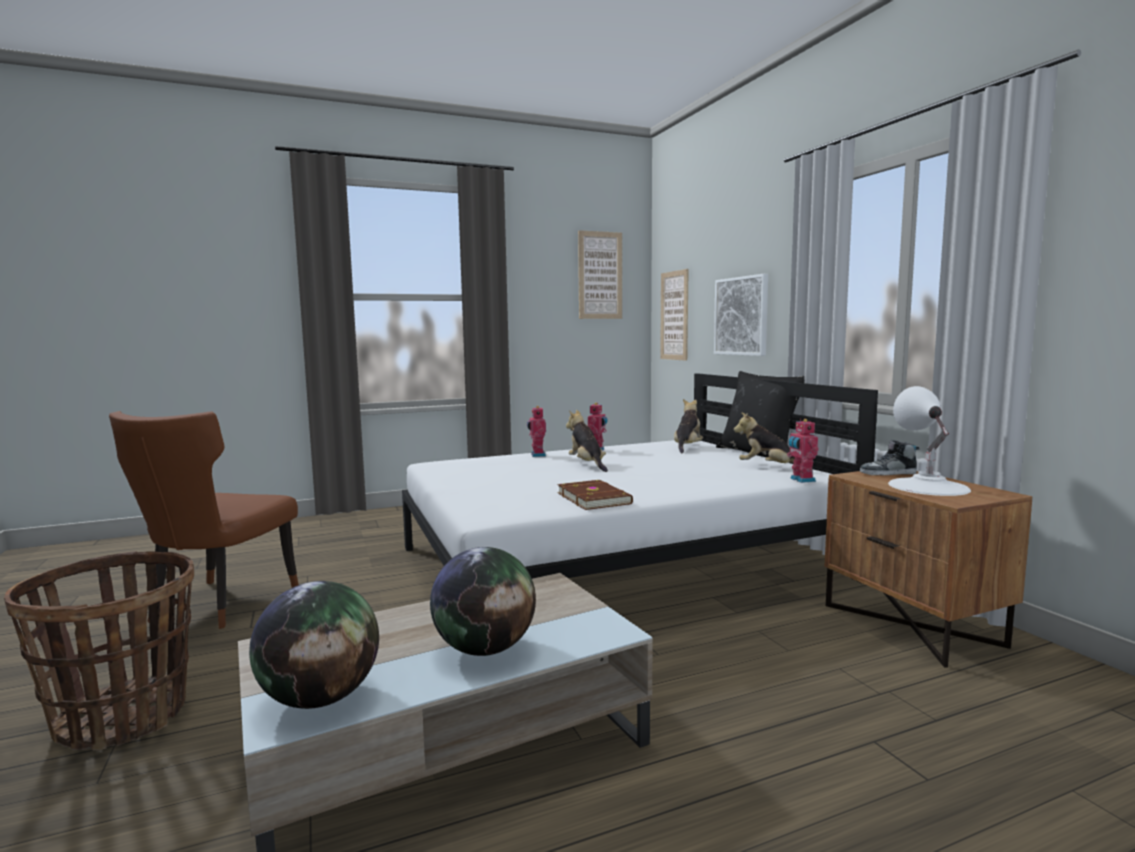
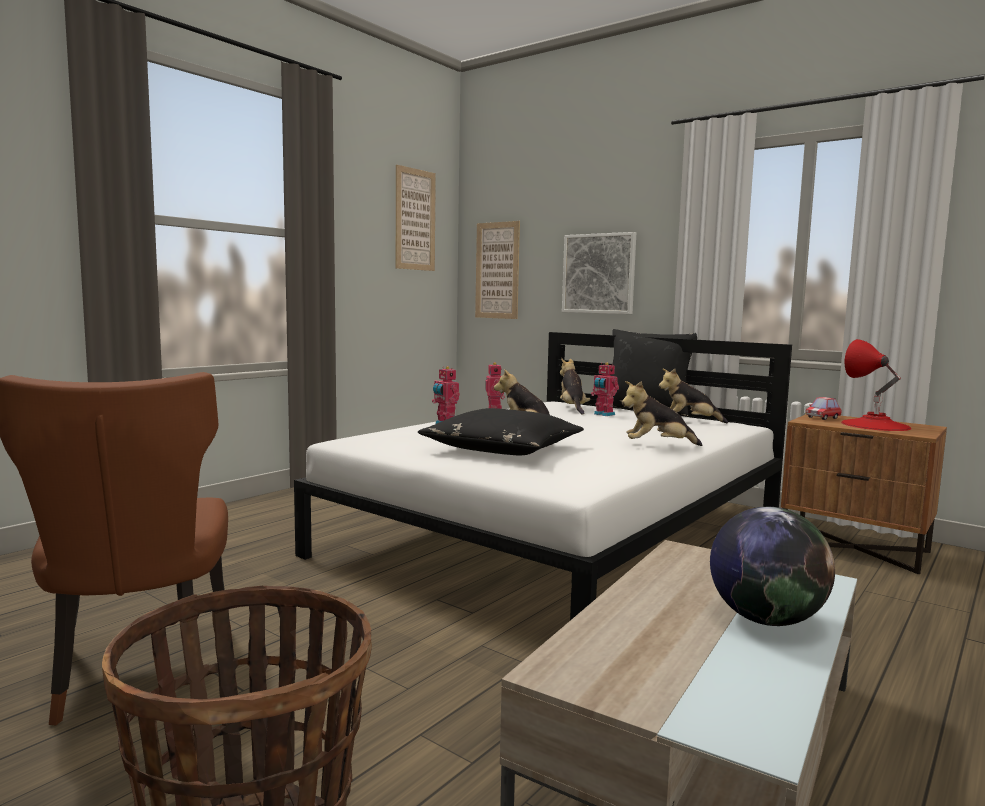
camera: 30 degrees left, 0 degrees up
(321, 698) = (736, 706): globe -> none
(525, 479) = (503, 449): none -> black pillow
(594, 498) = (624, 460): brown book -> none
(664, 488) = (657, 446): none -> plush toy
(801, 480) = (743, 430): toy robot -> toy robot (603, 414)
(888, 473) = (823, 417): shoe -> toy car
(928, 486) = (875, 425): white table lamp -> red table lamp

